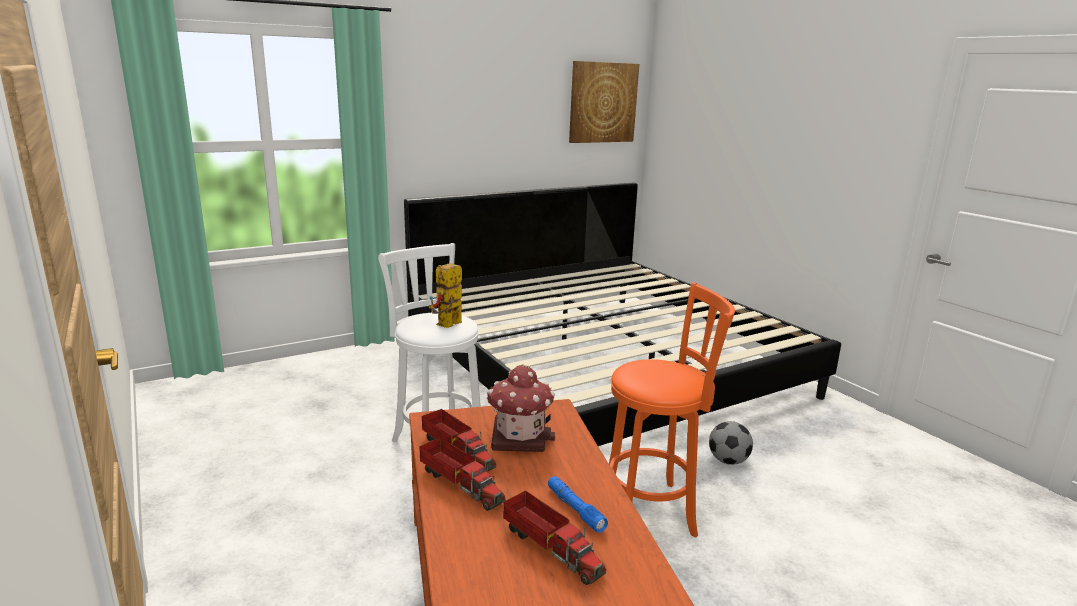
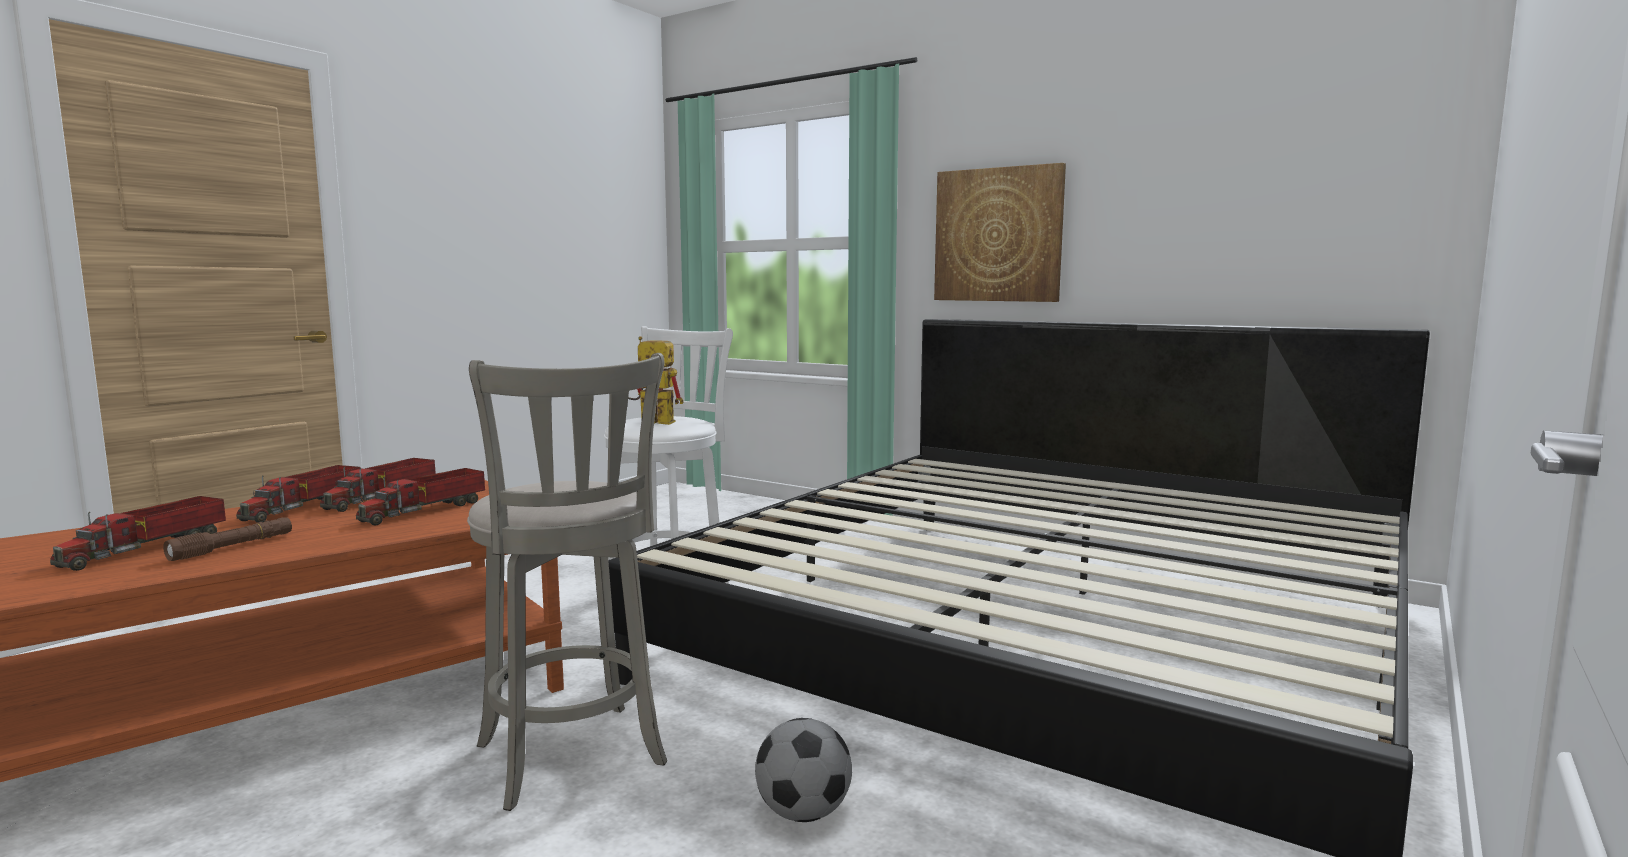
camera: 65 degrees right, 10 degrees down
(519, 436) = (427, 510): toy house -> toy truck
(575, 509) = (232, 547): blue flashlight -> brown flashlight
(603, 102) = (1342, 156): picture -> picture (998, 235)
(653, 510) = (573, 759): orange stool -> grey stool

